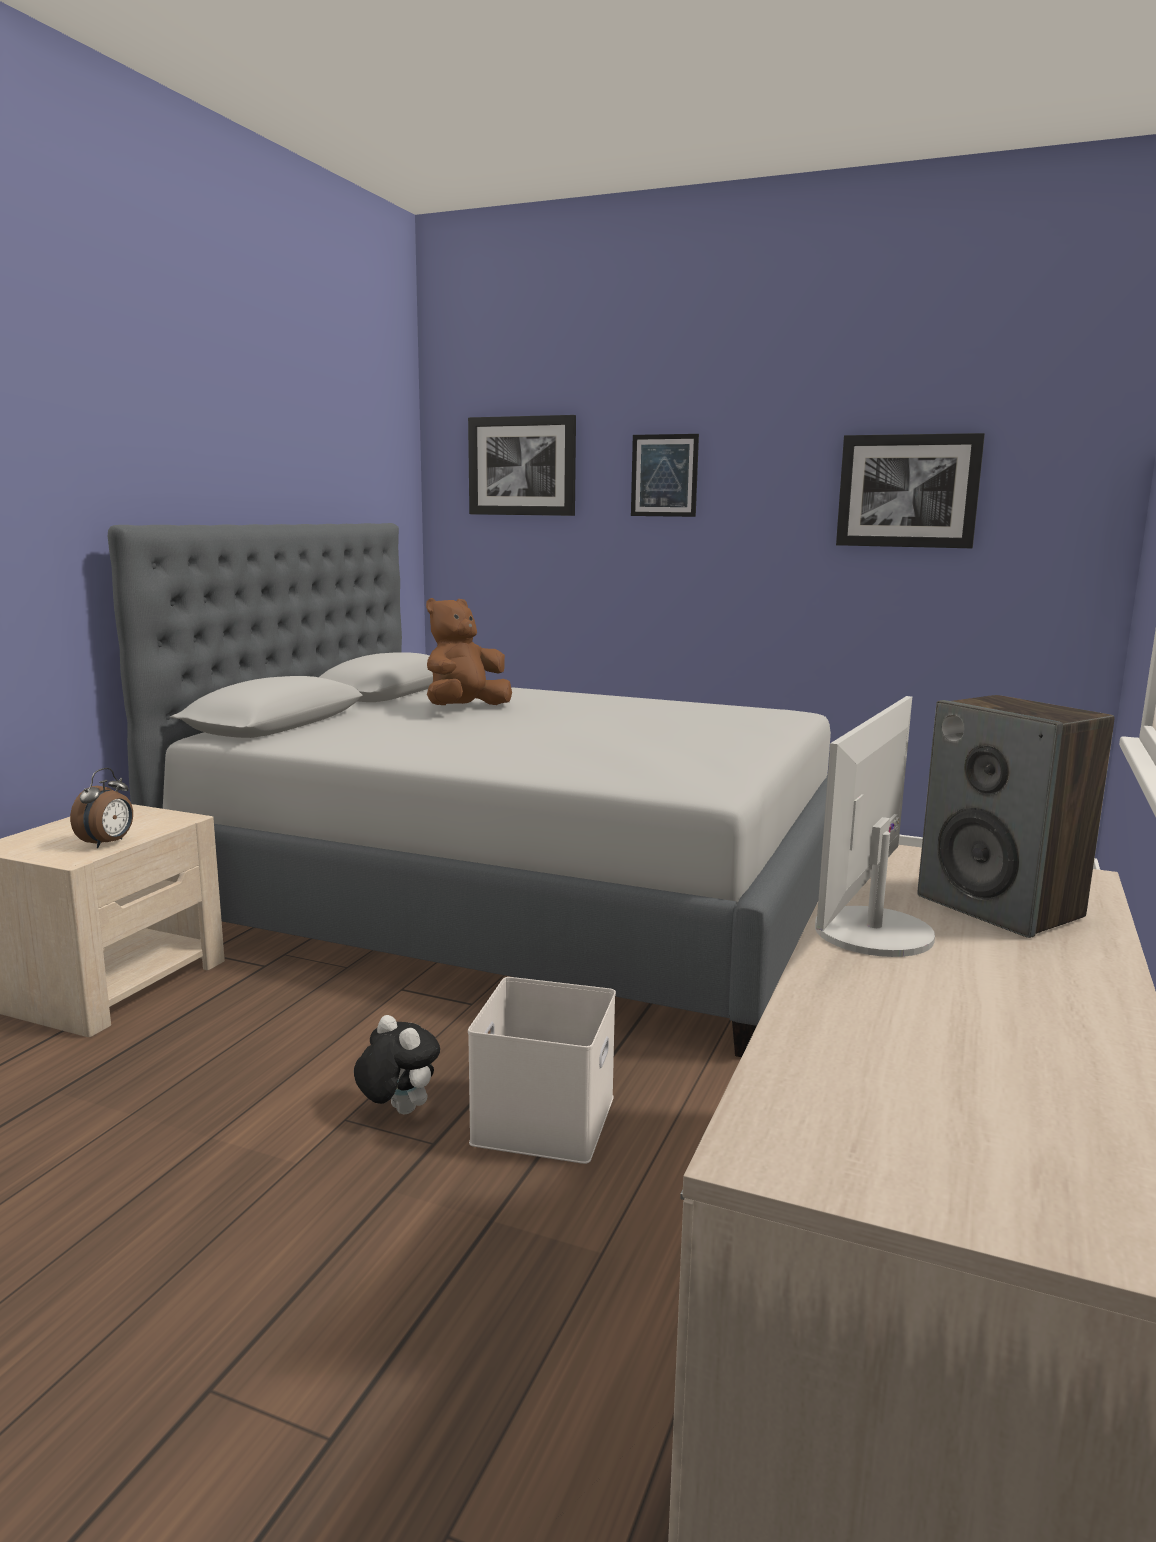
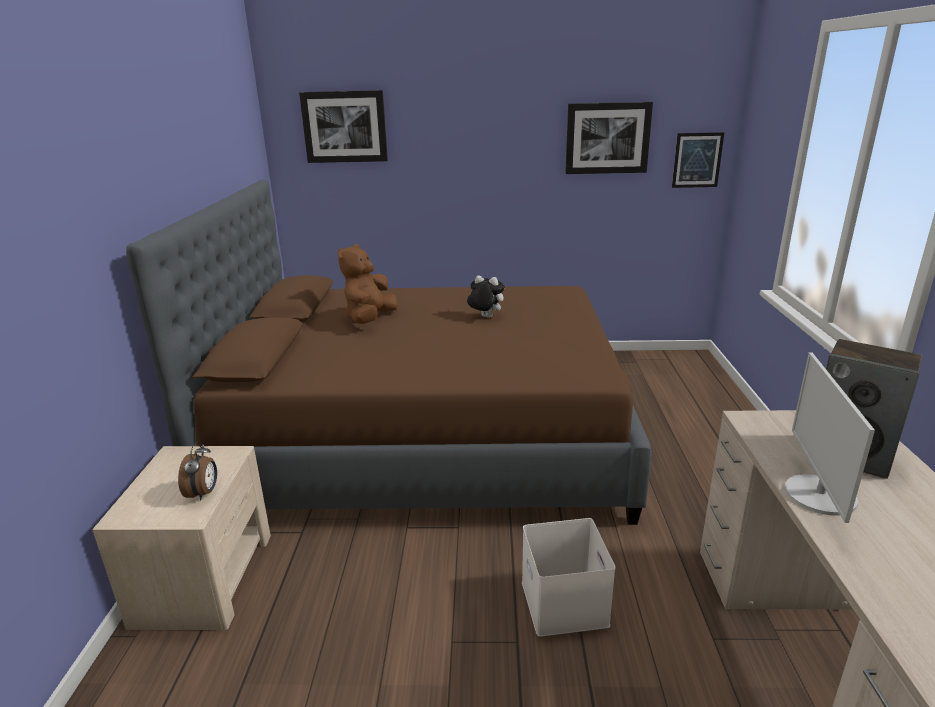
camera: 20 degrees left, 10 degrees up
(397, 1110) = (477, 624): plush toy -> plush toy (485, 317)
(522, 902) = (427, 437): grey bed -> brown bed
(664, 475) = (449, 131): picture -> picture (697, 160)

